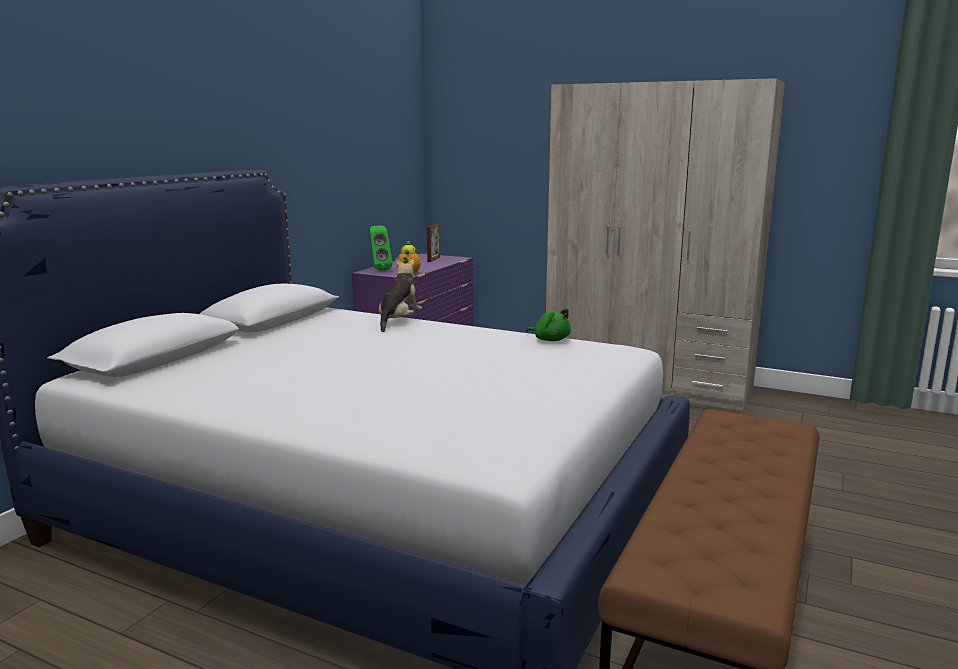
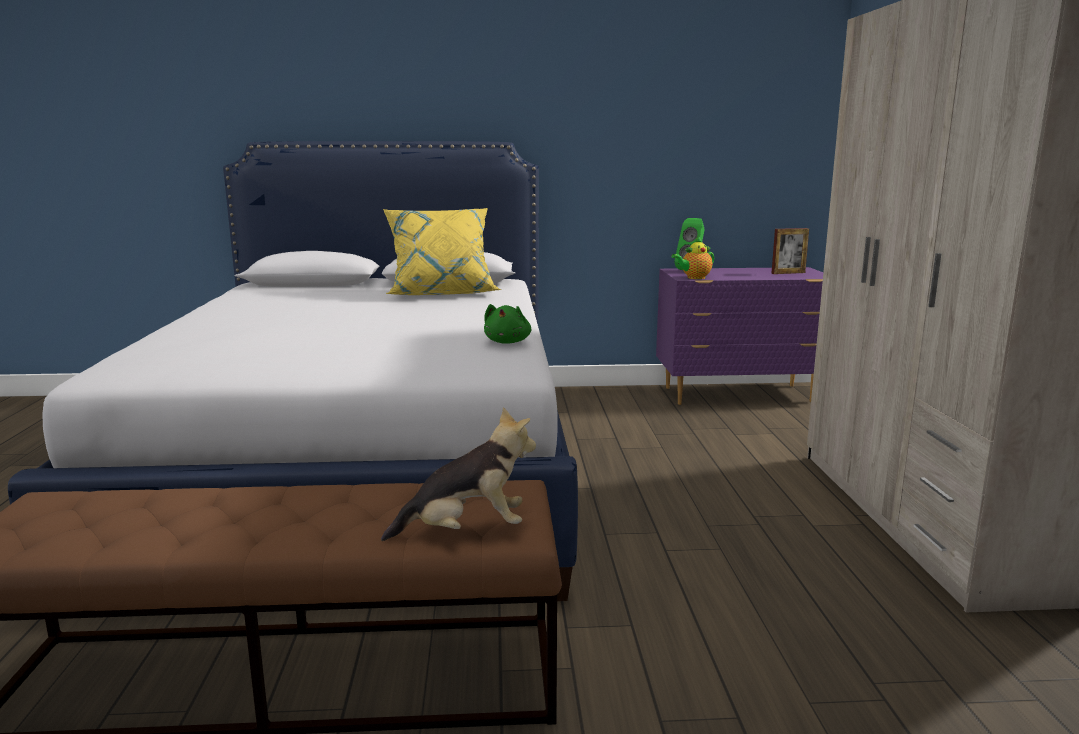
camera: 60 degrees right, 0 degrees up
(325, 328) = (441, 293): none -> yellow pillow
(399, 321) = (497, 301): plush toy -> plush toy (466, 531)

